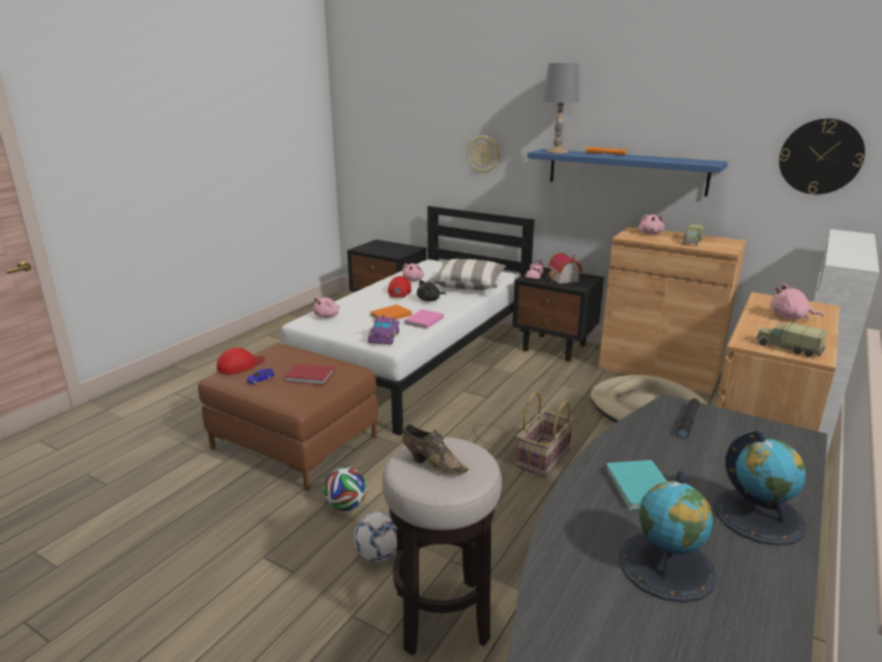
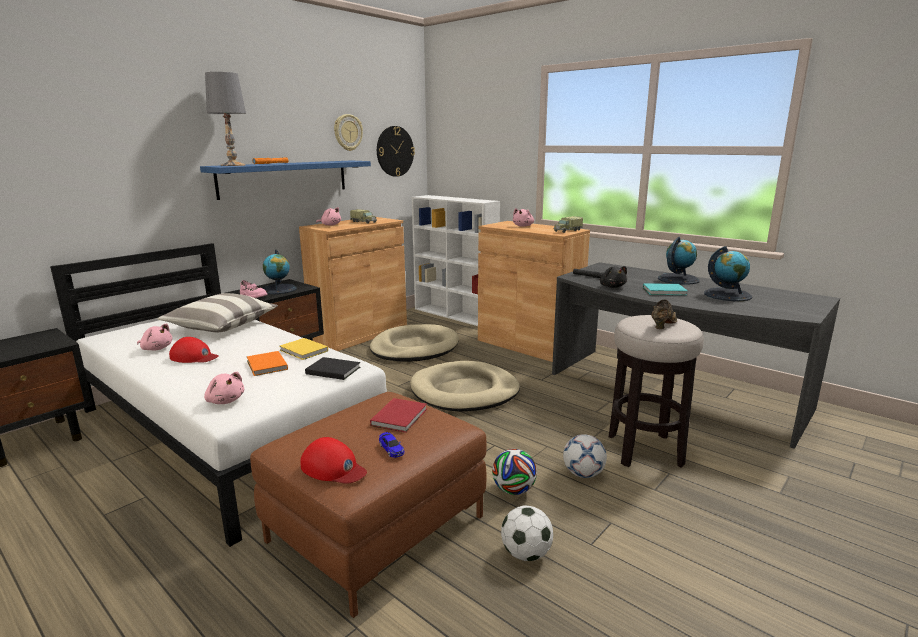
camera: 80 degrees left, 5 degrees down
(240, 365) = (333, 468): red cap -> red cap turned 150 degrees clockwise
(255, 517) = (526, 554): none -> football
(384, 337) = (332, 370): purple toy car -> black book
(423, 321) = (304, 351): pink book -> yellow book
(430, 300) = (244, 344): black plush toy -> black plush toy (612, 287)
(483, 154) = (124, 181): wall clock -> wall clock (348, 132)
(544, 458) = (465, 391): basket -> beige dog bed
(562, 280) = (278, 289): toy house -> globe

